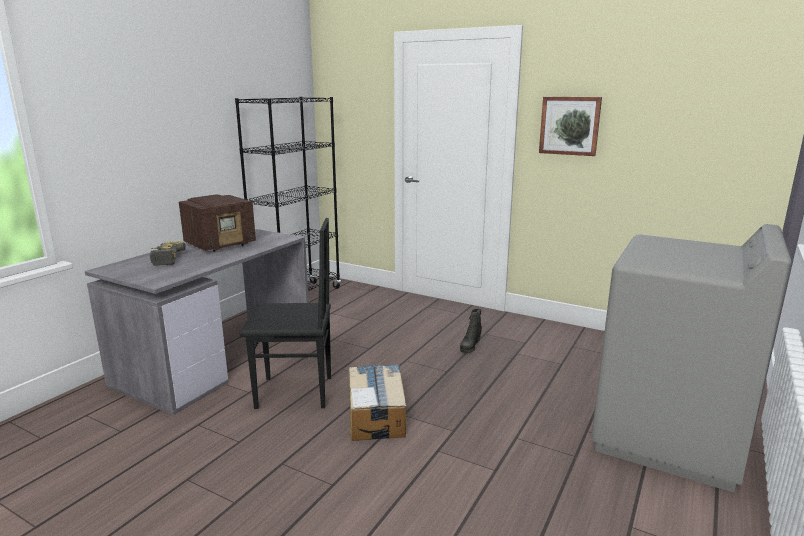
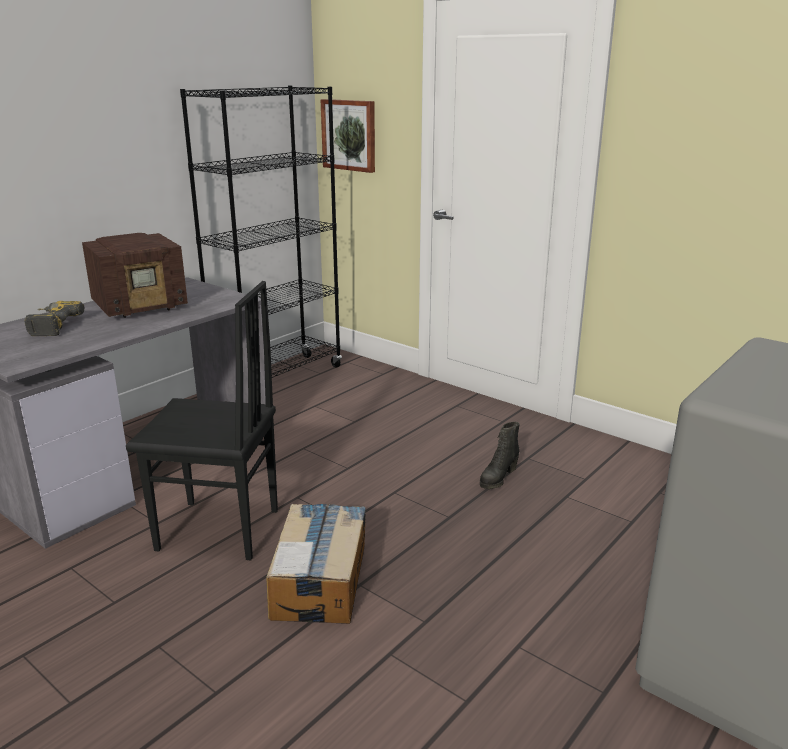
camera: 10 degrees right, 5 degrees up
(570, 125) = (685, 139): picture -> picture (349, 135)

